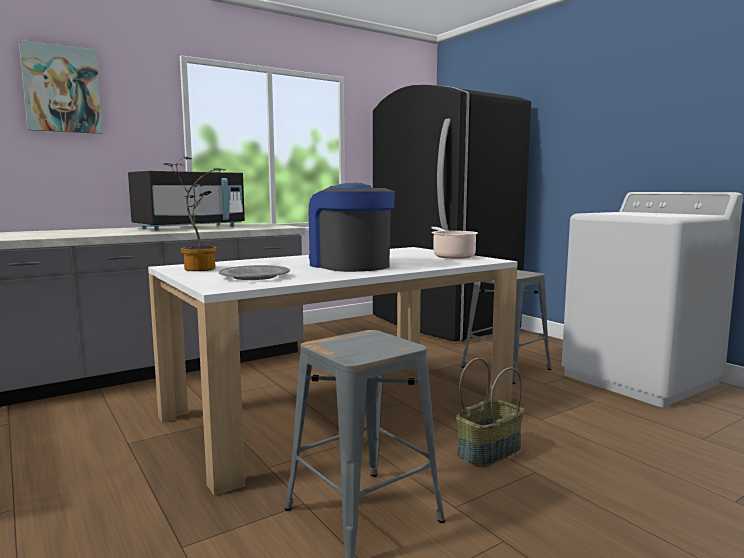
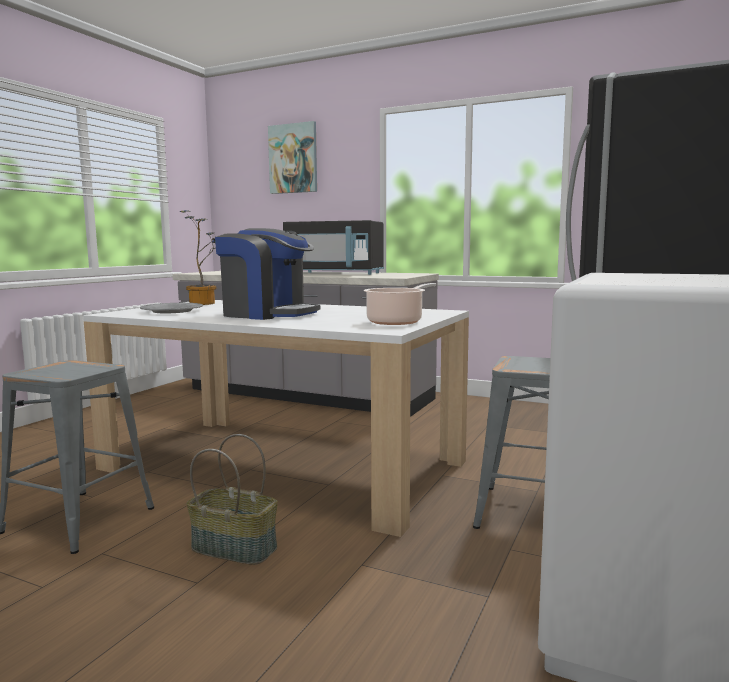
camera: 60 degrees right, 0 degrees up
(349, 265) = (268, 314): coffee machine -> coffee machine turned 90 degrees clockwise

